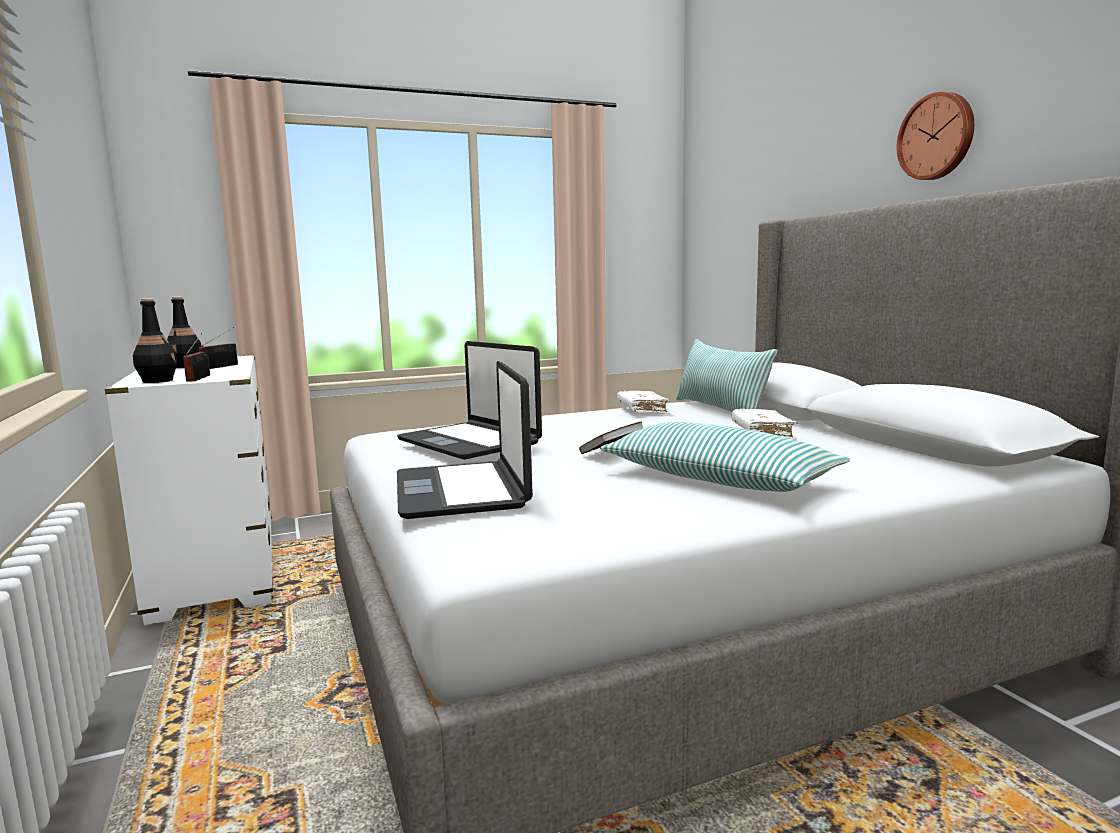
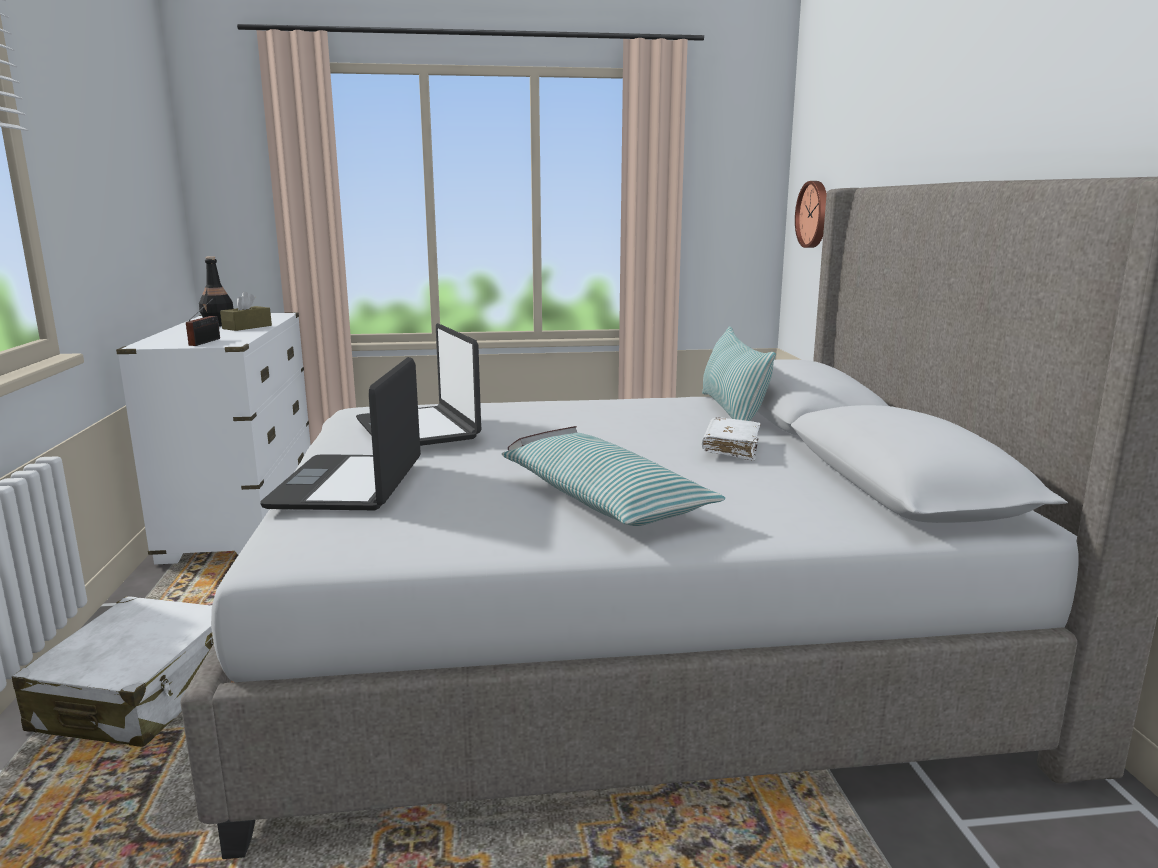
camera: 15 degrees right, 5 degrees up
(158, 381) = (169, 343): black bottle -> none
(215, 760) = (140, 694): none -> white suitcase
(222, 366) = (247, 327): radio -> brown tissue box
(642, 410) = (646, 405): white book -> none
(937, 137) = (1008, 99): wall clock -> wall clock (814, 214)

